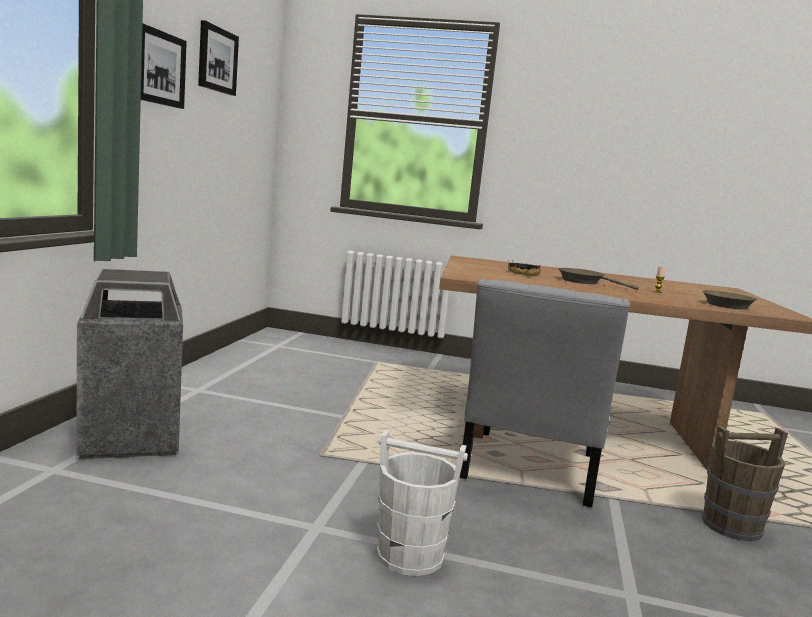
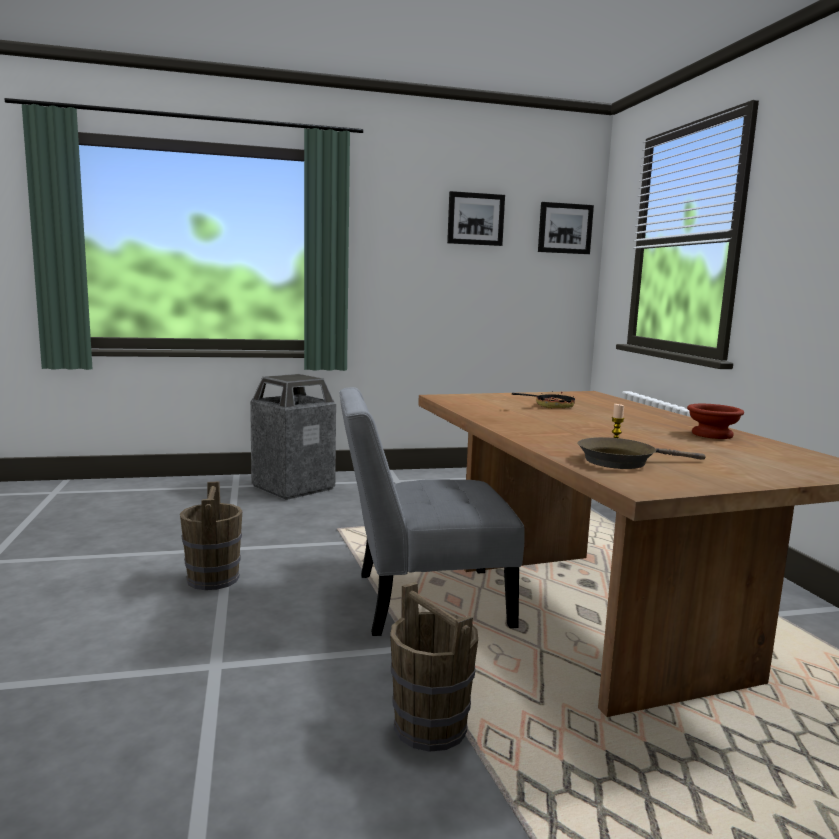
camera: 65 degrees right, 0 degrees up
(158, 68) = (393, 236): picture -> picture (564, 228)
(409, 555) = (213, 578): white bucket -> brown bucket
(584, 282) = (578, 420): brown frying pan -> none
(636, 279) = (712, 434): none -> brown bowl

